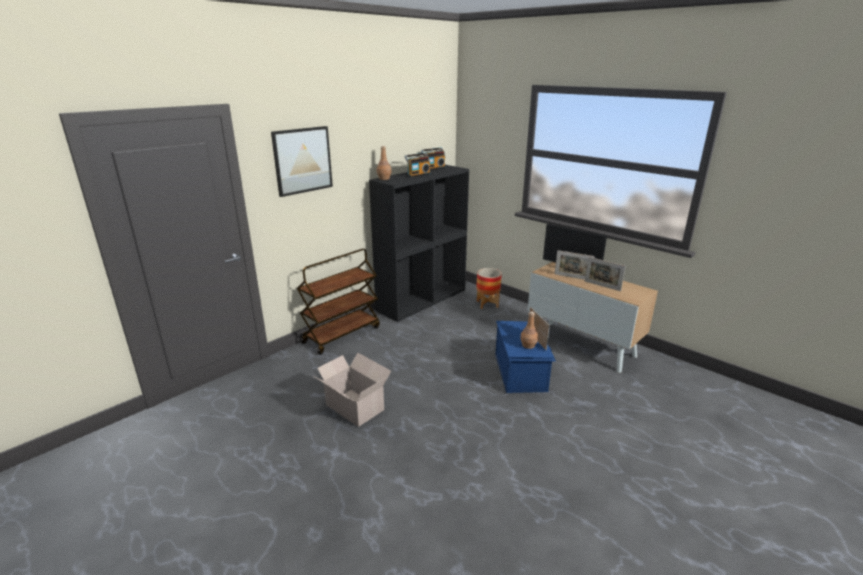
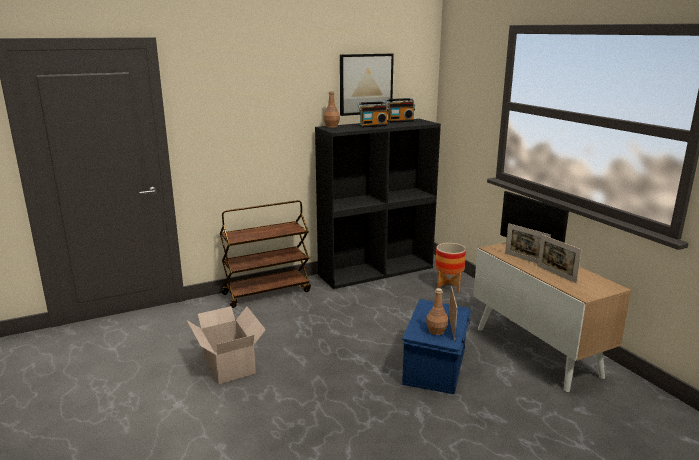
camera: 20 degrees right, 5 degrees down
(302, 160) = (235, 99): picture -> picture (366, 84)

